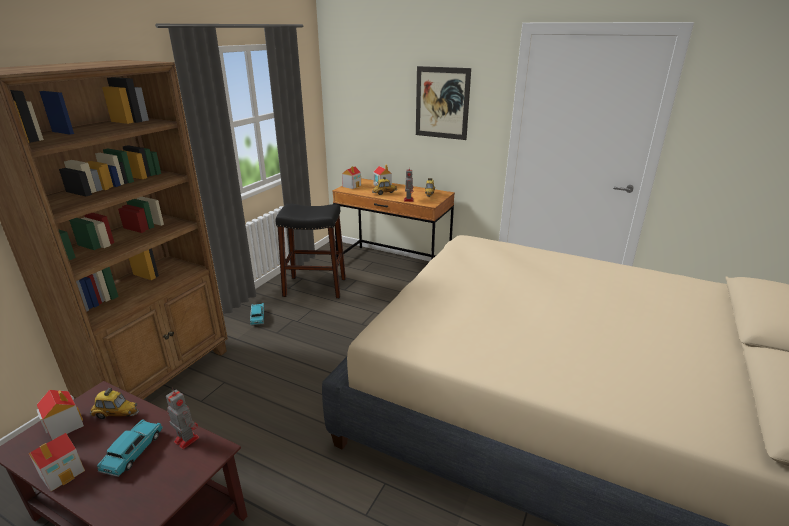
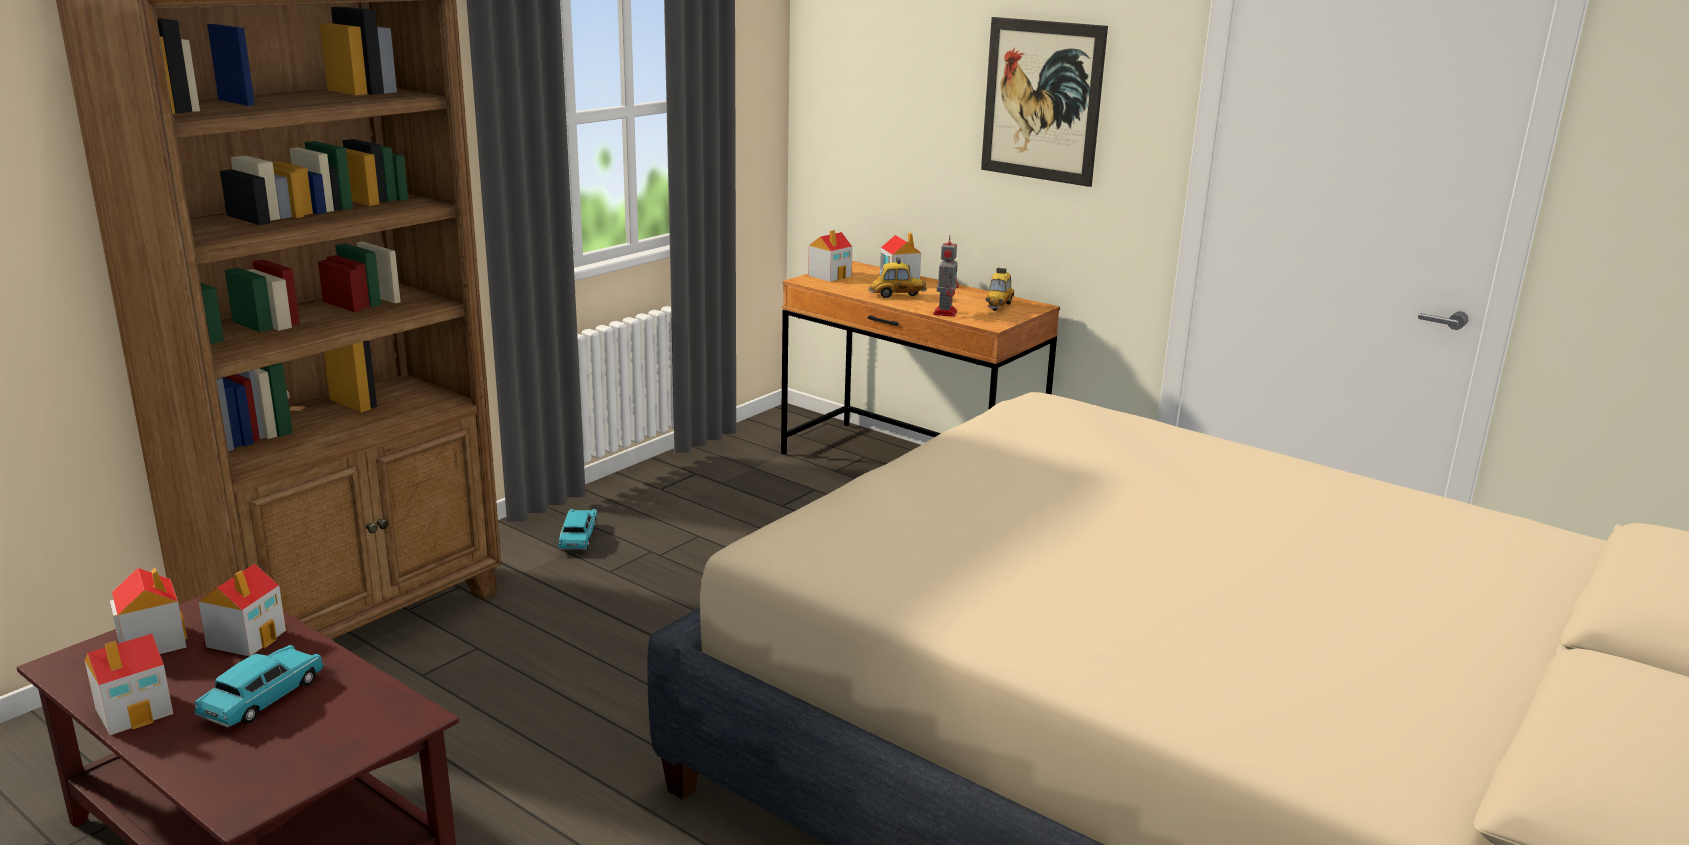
camera: 10 degrees right, 5 degrees down
(116, 414) = (247, 638): toy car -> toy house
(186, 439) = (361, 692): toy robot -> none
(315, 287) = (718, 493): black stool -> none

